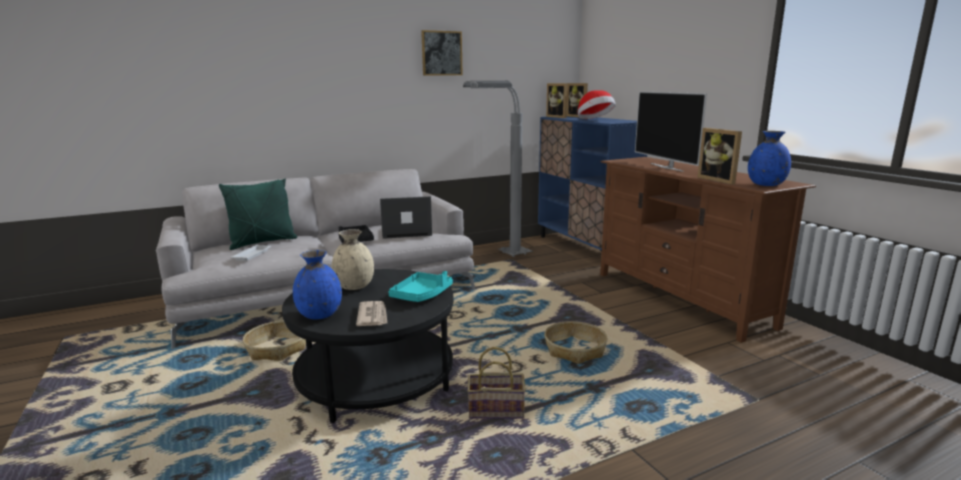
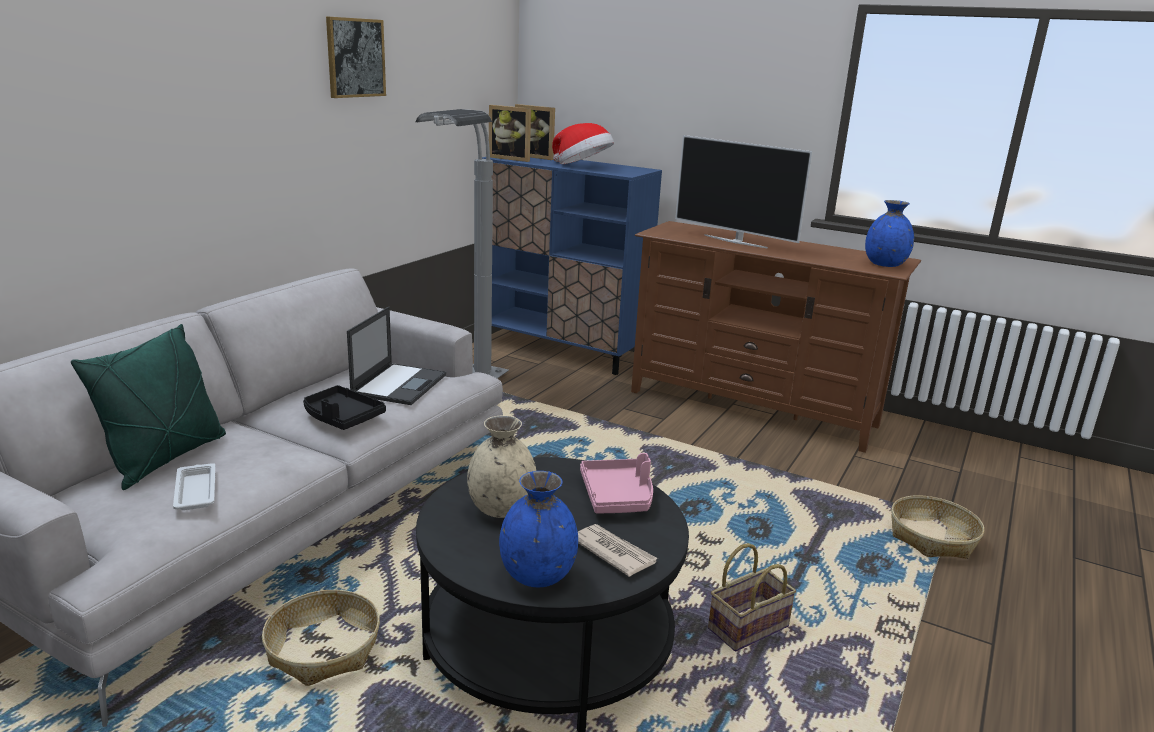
camera: 35 degrees left, 5 degrees up
(405, 232) = (399, 384): laptop -> laptop turned 150 degrees clockwise
(422, 295) = (618, 496): turquoise tray -> pink tray
(575, 350) = (730, 512): basket -> basket (932, 538)
(719, 180) = (831, 261): picture frame -> none

